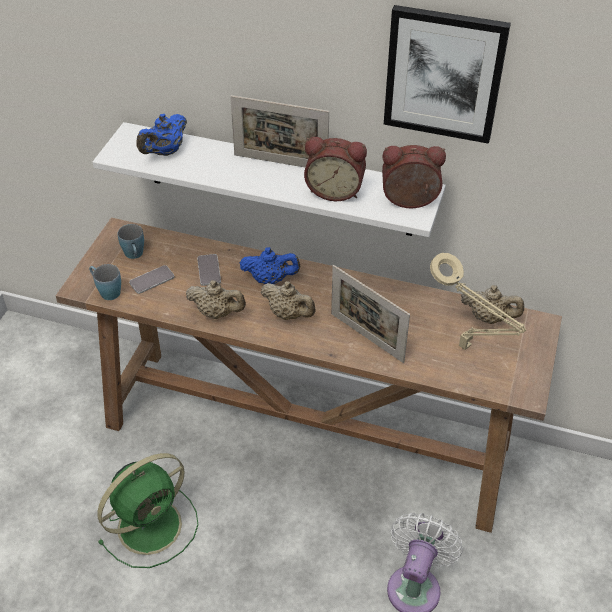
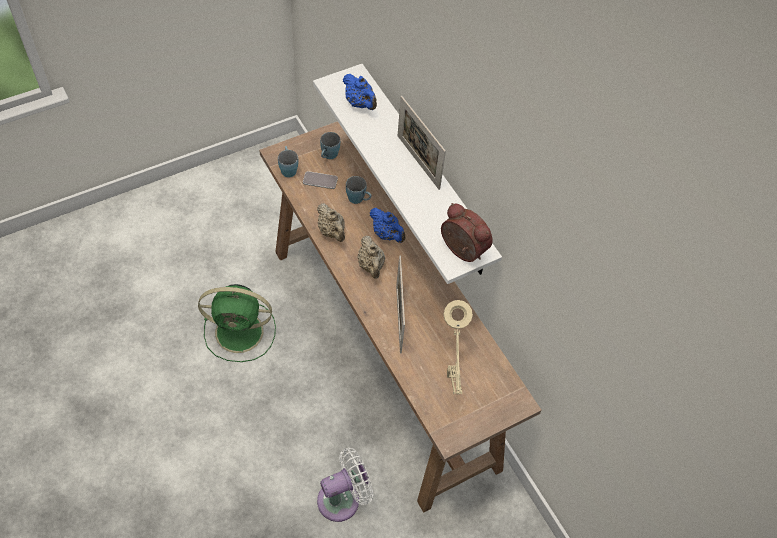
camera: 40 degrees right, 10 degrees up
(165, 152) = (360, 103): blue teapot -> blue teapot turned 120 degrees counterclockwise
(209, 270) = (359, 199): phone -> blue mug
(335, 190) = (426, 207): alarm clock -> none
(444, 74) = (511, 181): picture -> none
(489, 318) = (490, 370): beige teapot -> none

